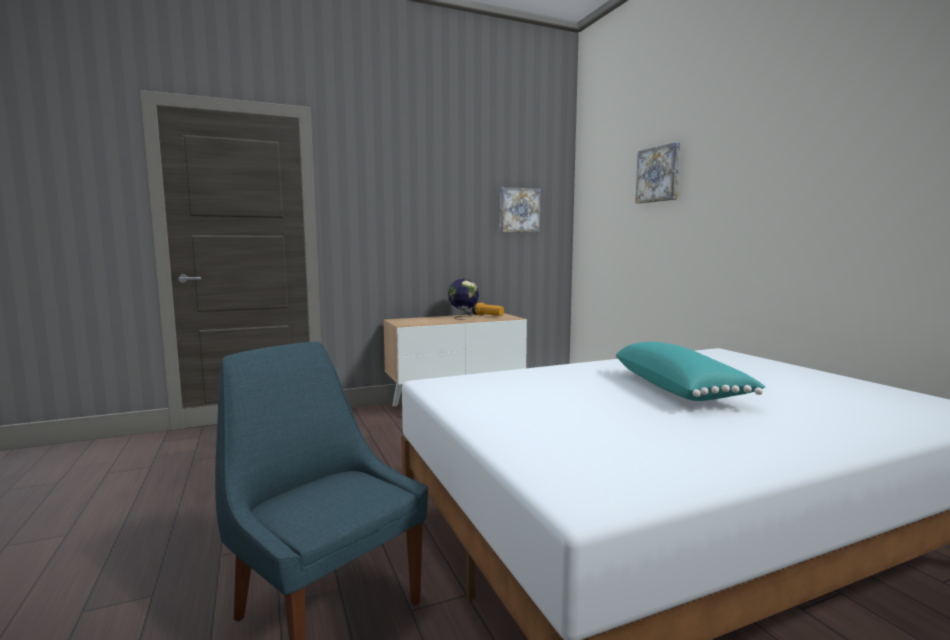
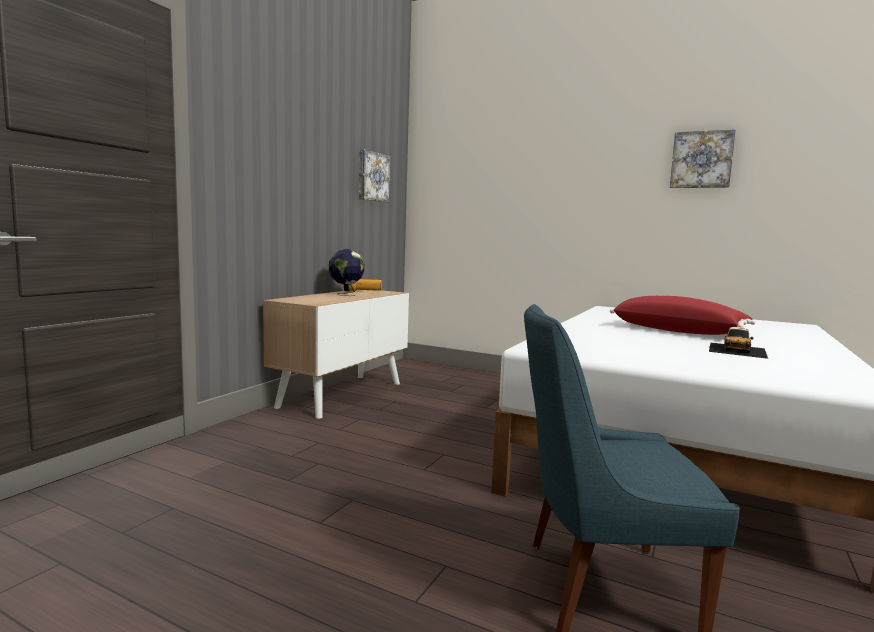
camera: 40 degrees left, 0 degrees up
(650, 422) = (737, 350): none -> toy car
(659, 174) = (524, 157): picture -> picture (701, 160)
(679, 389) = (678, 331): turquoise pillow -> red pillow

